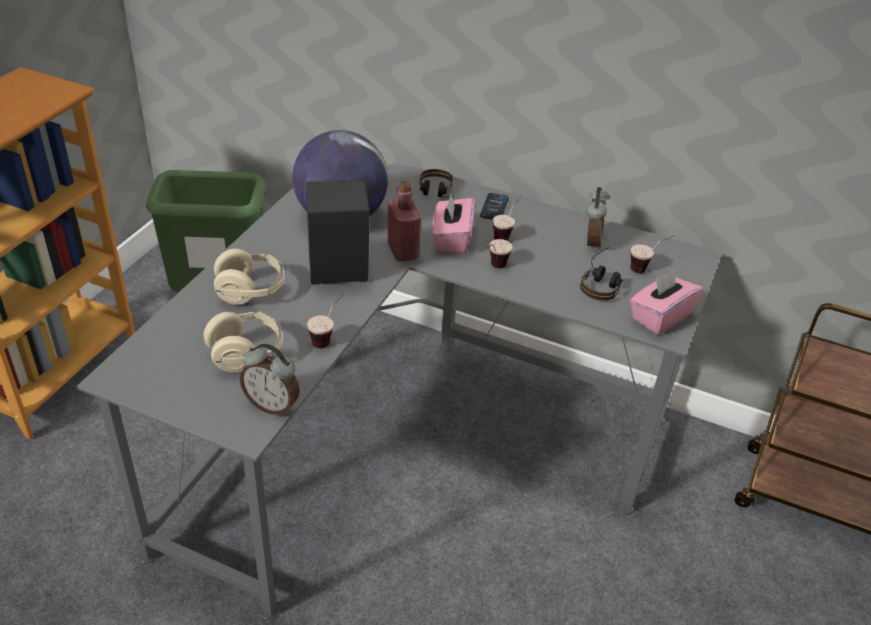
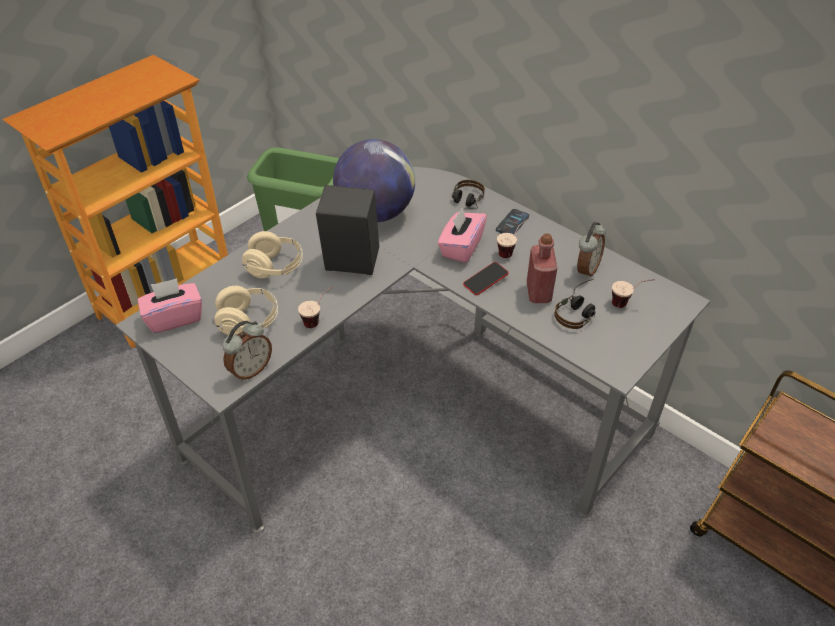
camera: 20 degrees right, 5 degrees up
(272, 405) = (250, 370): alarm clock -> alarm clock turned 90 degrees counterclockwise
(402, 251) = (414, 252): red bottle -> red bottle (538, 292)
(493, 268) = (485, 281): cup -> phone
(660, 317) = (618, 353): pink tissue box -> pink tissue box (174, 318)

